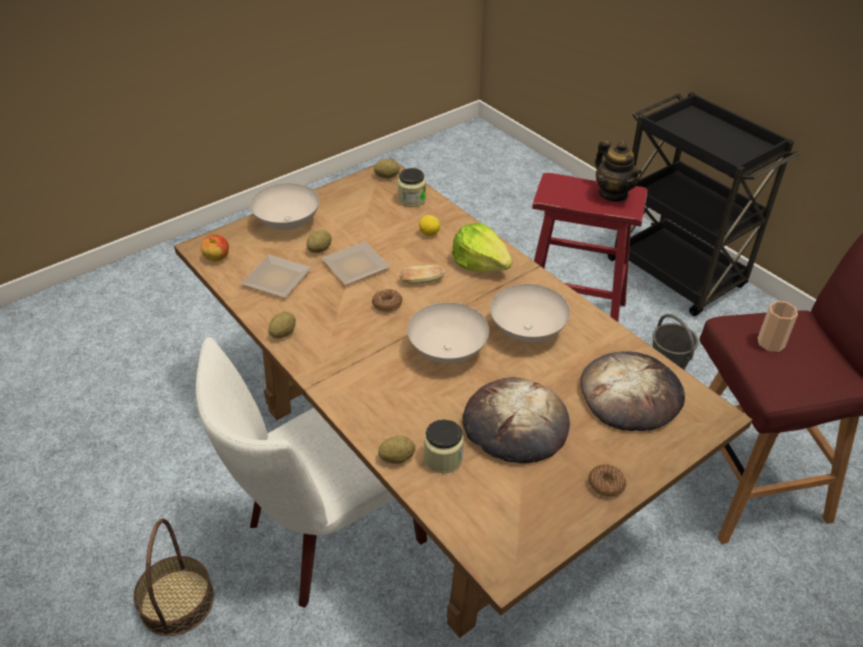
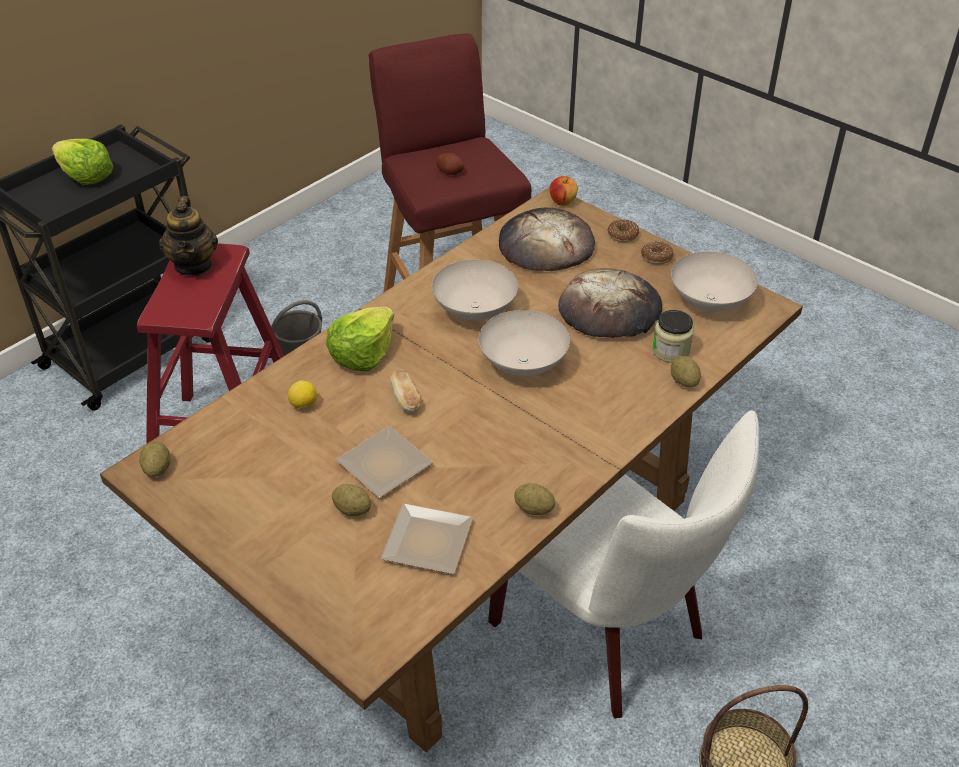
camera: 100 degrees left, 0 degrees up
(217, 258) = (390, 628): apple -> apple (562, 202)
(286, 223) = (289, 563): white bowl -> white bowl (709, 303)
(387, 304) = (456, 423): donut -> donut (622, 235)
(412, 199) = (221, 432): jar -> none
(613, 194) = (194, 265): teapot -> teapot turned 120 degrees clockwise
(721, 136) = (85, 177): none -> lettuce
(771, 343) = (450, 172): cup -> potato

